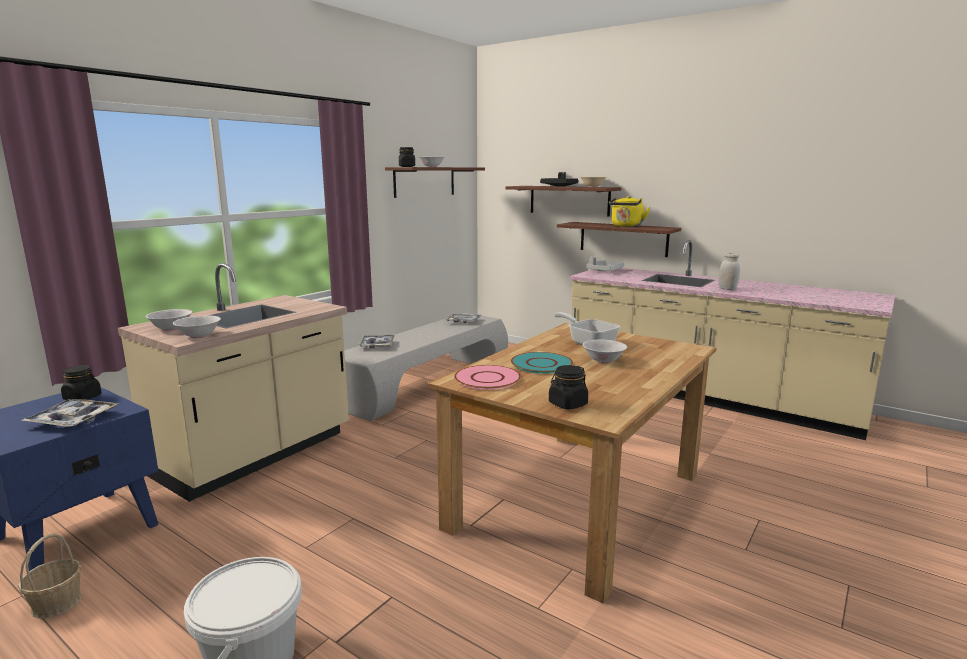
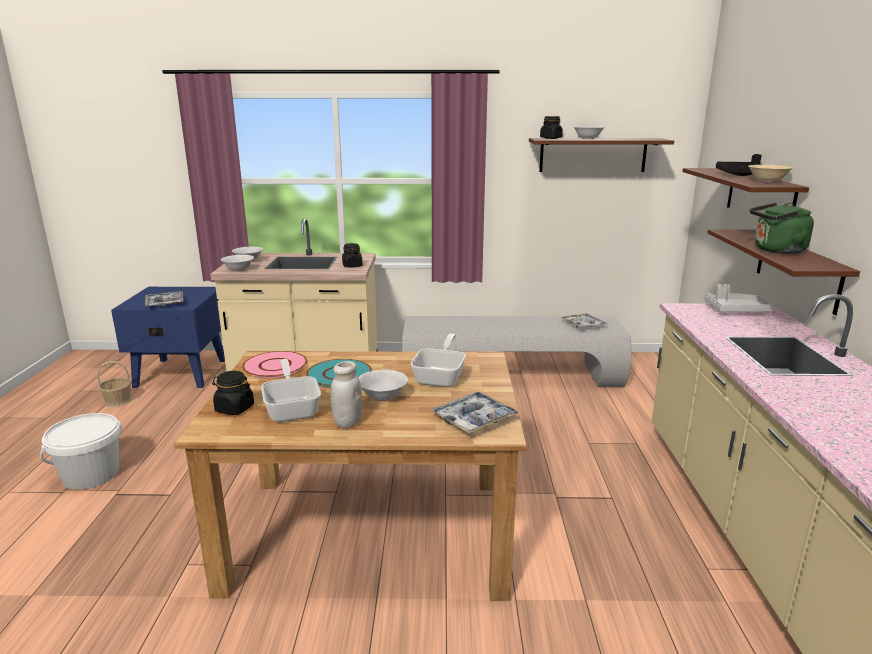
camera: 55 degrees right, 5 degrees up
(82, 398) = (197, 292): black jar -> black jar (352, 266)
(376, 345) = (455, 320): tray -> tray (474, 419)
(592, 386) = (292, 408): none -> frying pan
(626, 226) = (776, 251): yellow kettle -> green kettle
(727, 289) = (797, 392): white jar -> white jar (347, 422)

